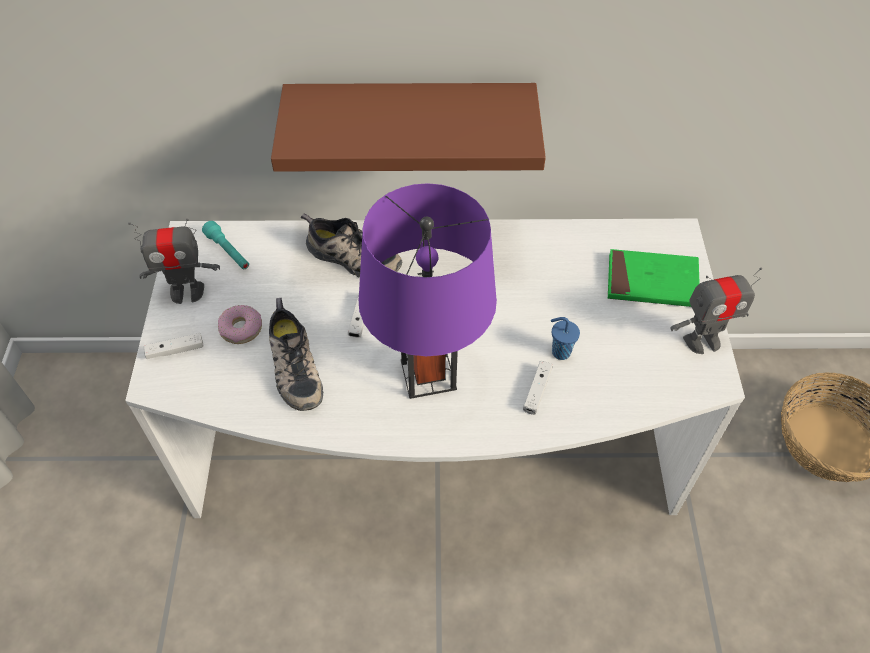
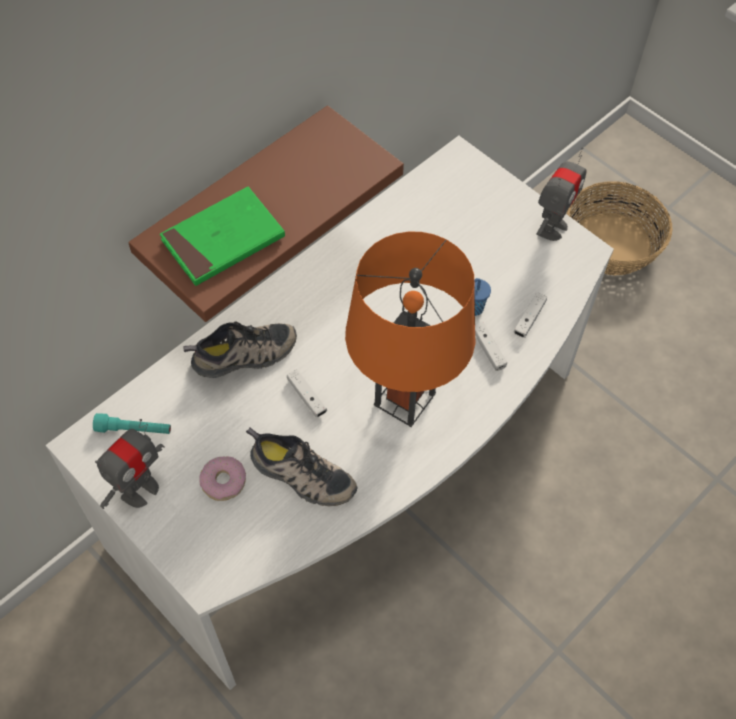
camera: 45 degrees left, 5 degrees up
(175, 350) = (190, 542): white game controller -> white game controller (529, 319)
(428, 375) = (404, 399): purple table lamp -> orange table lamp
(652, 282) = (478, 208): green book -> green book (223, 240)

